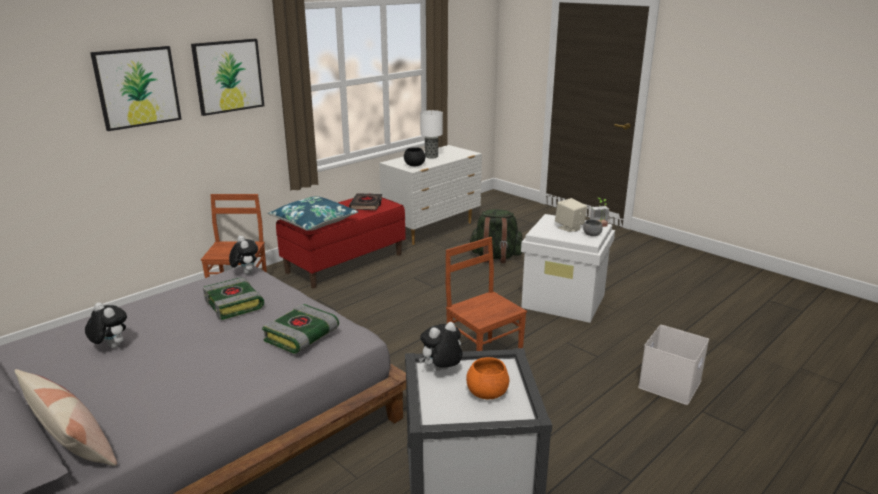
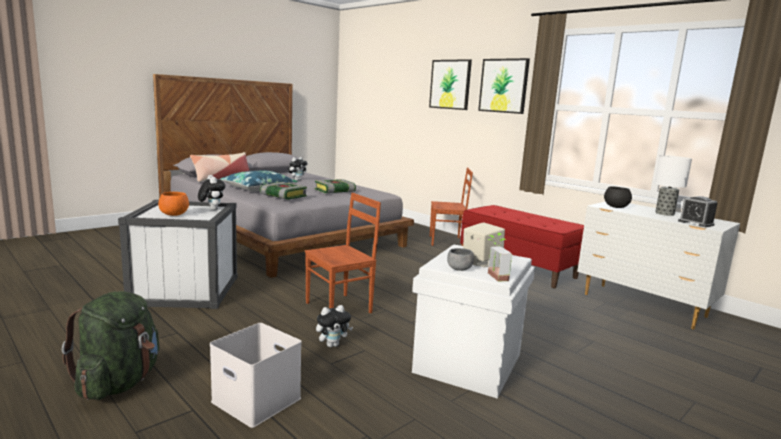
camera: 90 degrees right, 10 degrees down
(245, 273) = (381, 193): plush toy -> plush toy (332, 345)
(313, 222) = (494, 211): blue pillow -> blue pillow (259, 189)
(366, 204) = (551, 223): black book -> none
(460, 154) = (695, 223): none -> alarm clock
(495, 257) = (582, 334): green backpack -> green backpack (119, 382)

